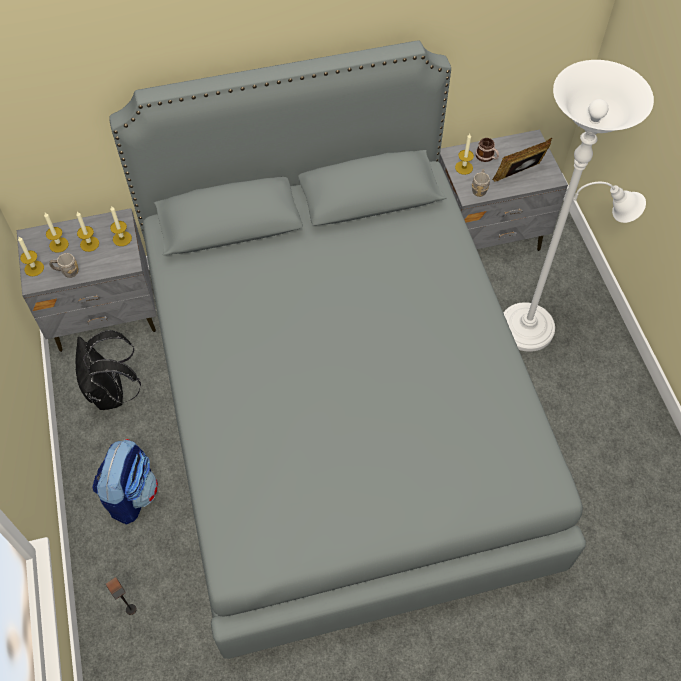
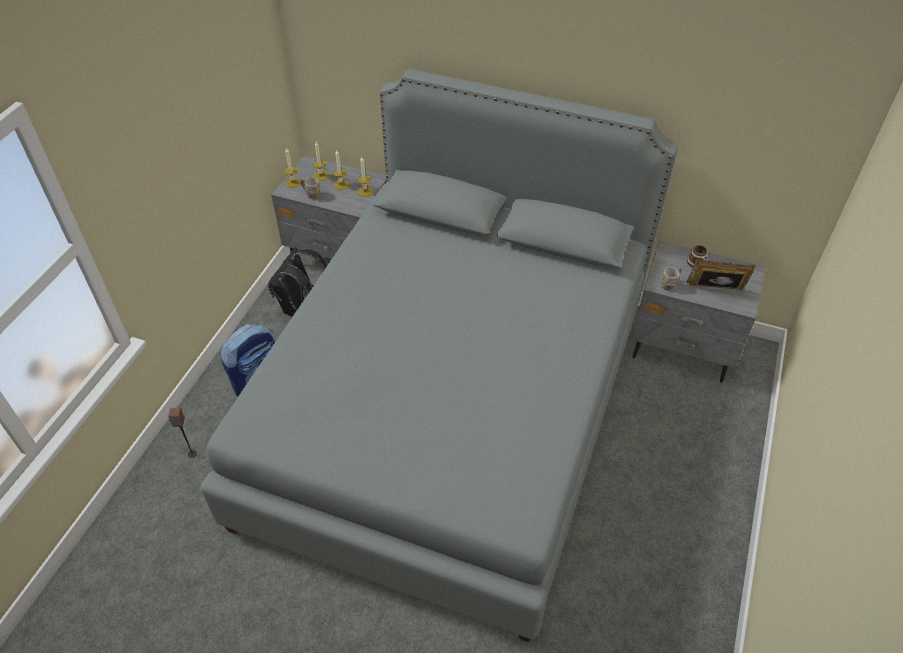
camera: 35 degrees right, 10 degrees down
(464, 167) = (669, 263): candle -> none
(534, 327) = (667, 439): white floor lamp -> none

